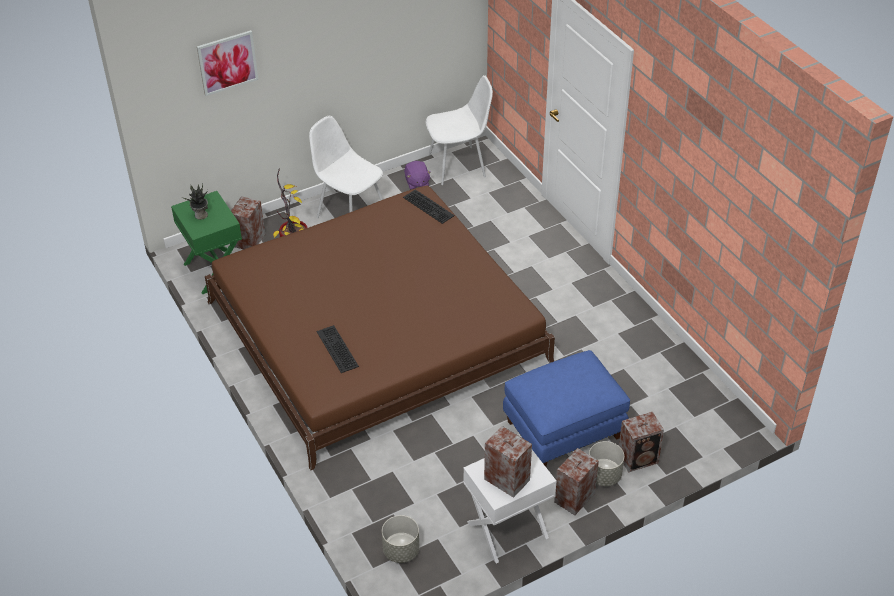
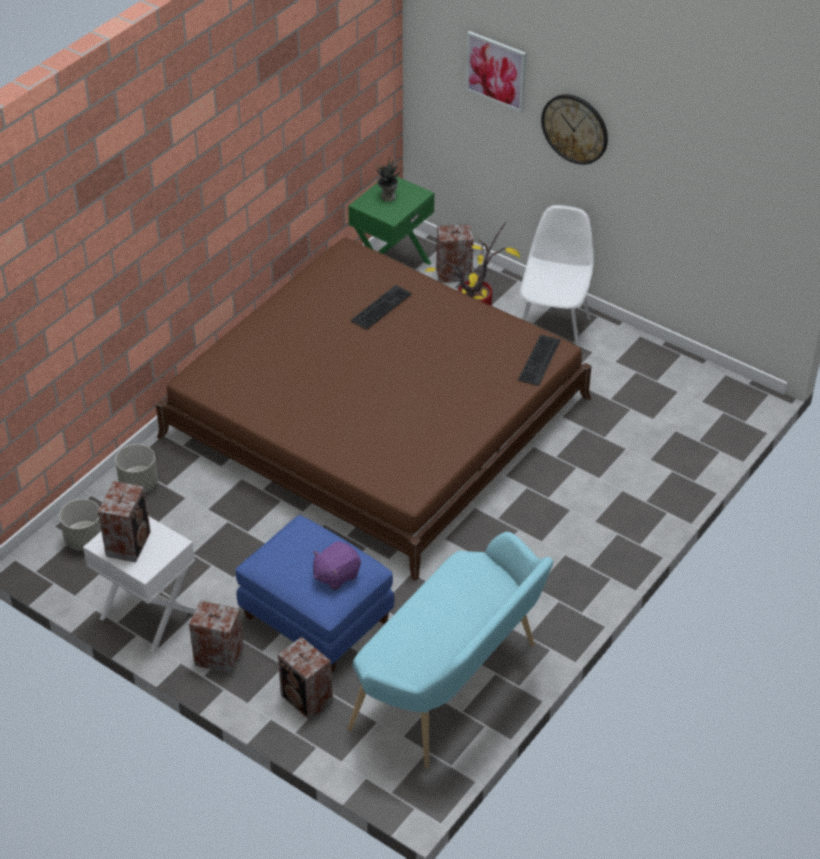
camera: 65 degrees right, 0 degrees up
(303, 61) = (575, 128): none -> wall clock
(336, 349) = (268, 366): keyboard -> keyboard (380, 306)
(417, 183) = (645, 365): purple plush toy -> purple plush toy (336, 575)
(458, 165) = (705, 389): white chair -> none
(604, 476) = (264, 675): grey planter -> grey planter (138, 484)
(664, 378) = (453, 689): none -> turquoise bench

